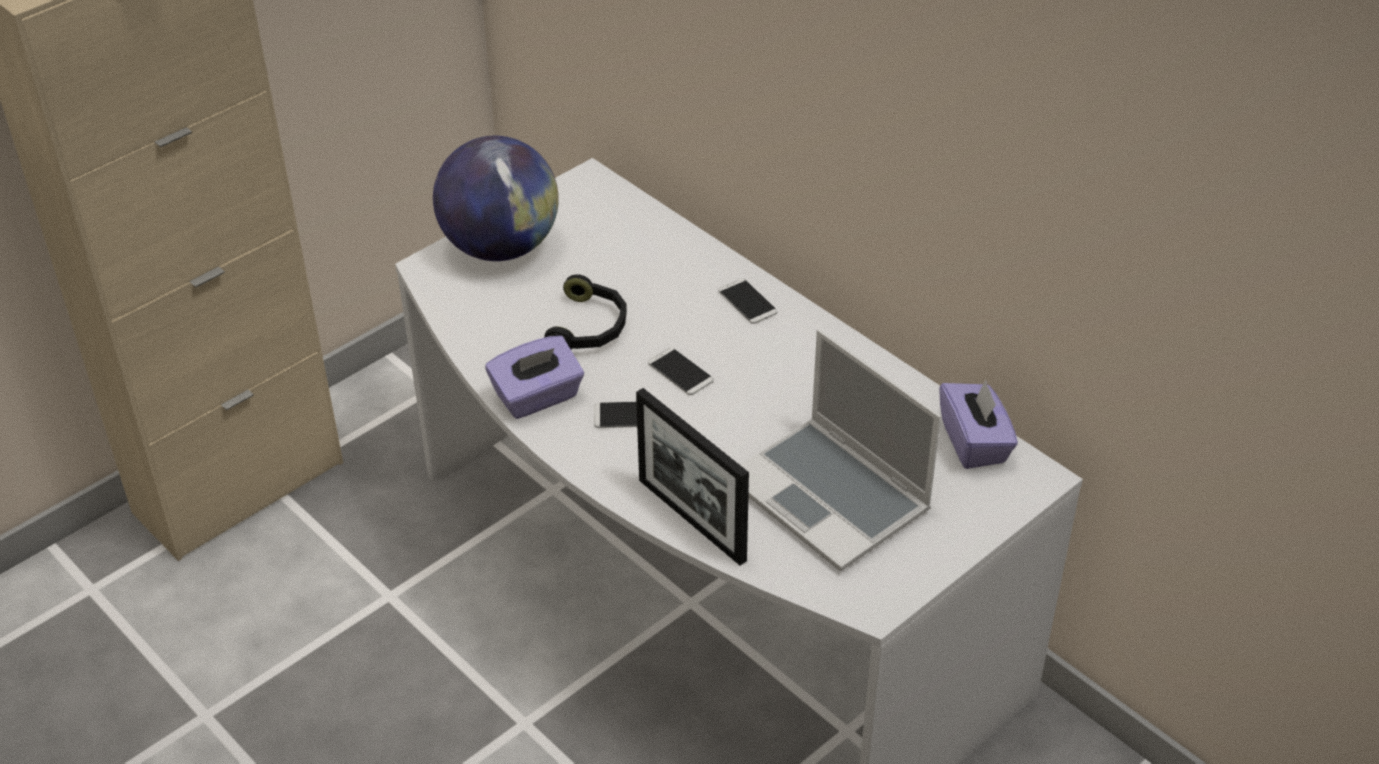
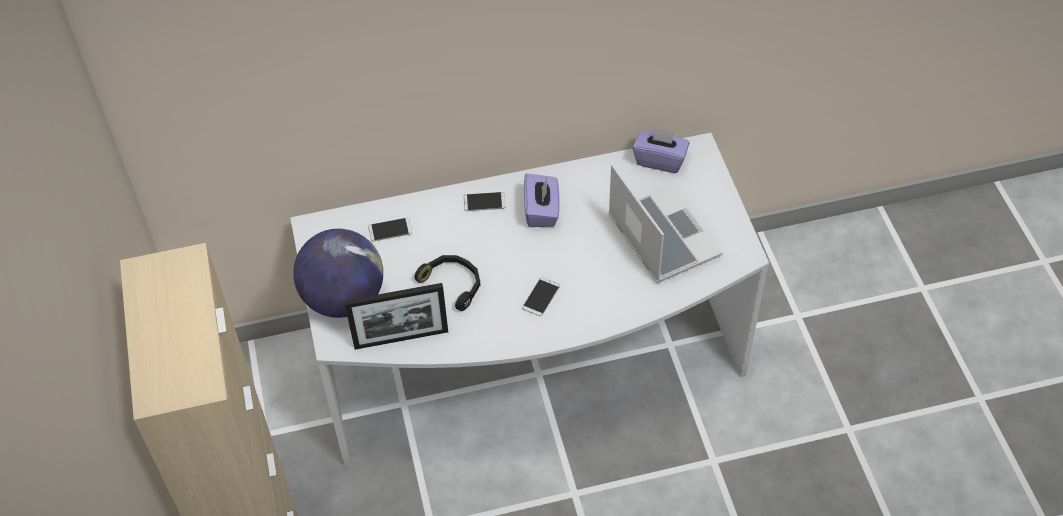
camera: 60 degrees left, 10 degrees up
(537, 397) = (496, 333): purple tissue box -> purple tissue box (542, 211)
(680, 372) = (521, 258): phone -> phone (390, 230)
(691, 520) = (641, 303): picture frame -> picture frame (401, 338)
(831, 496) = (661, 236): laptop -> laptop turned 105 degrees counterclockwise

